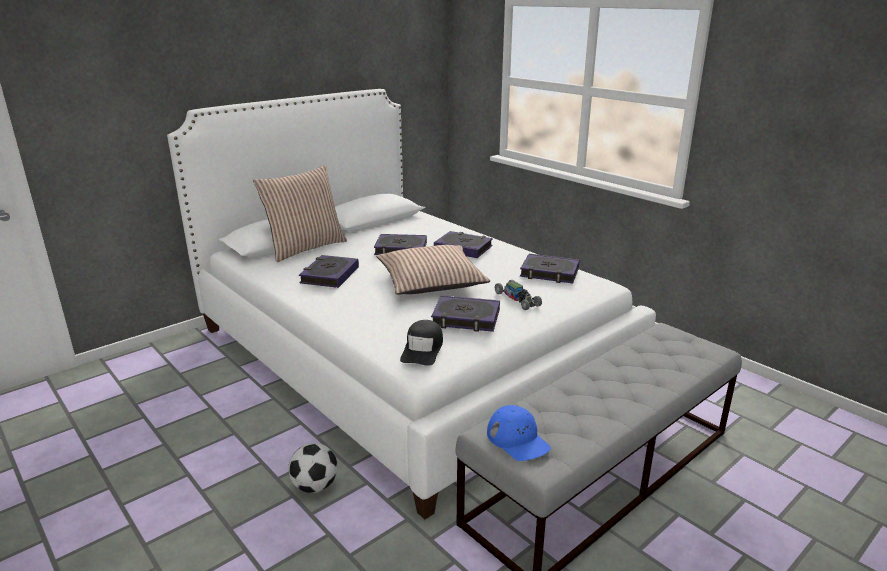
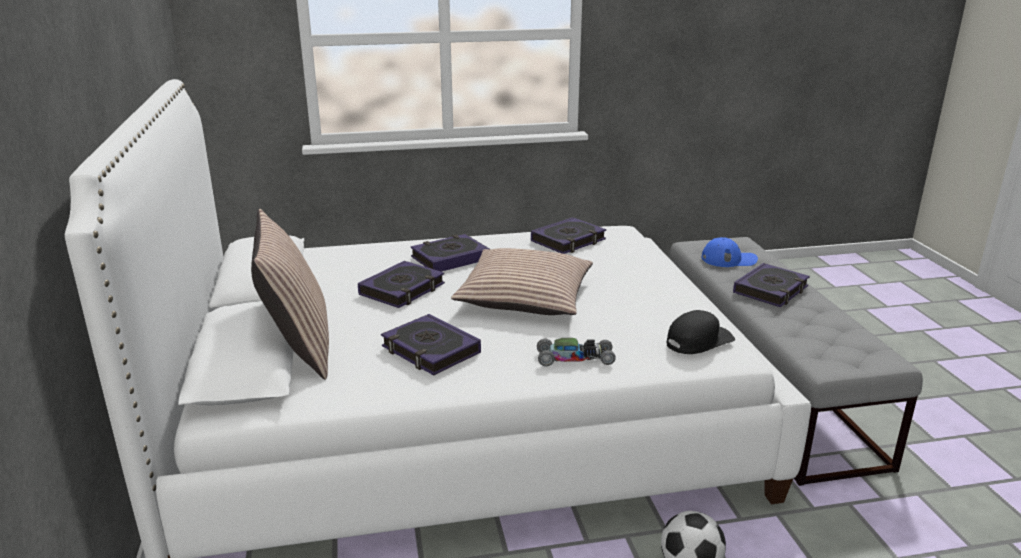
camera: 60 degrees left, 0 degrees up
(423, 349) = (699, 341): black cap -> black cap turned 75 degrees counterclockwise
(466, 318) = (644, 302): book -> book (771, 290)
(517, 299) = (616, 270): toy car -> toy car (575, 359)
(518, 439) = (843, 357): blue cap -> blue cap (729, 259)

